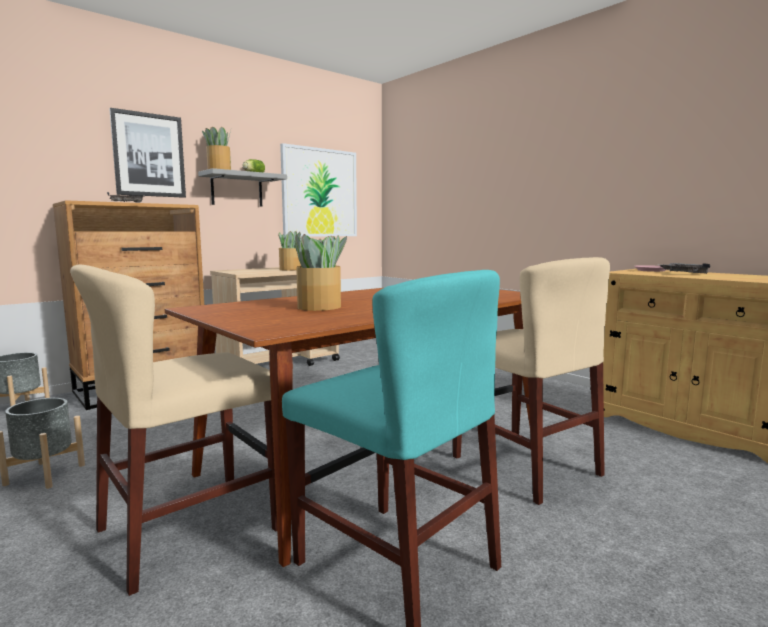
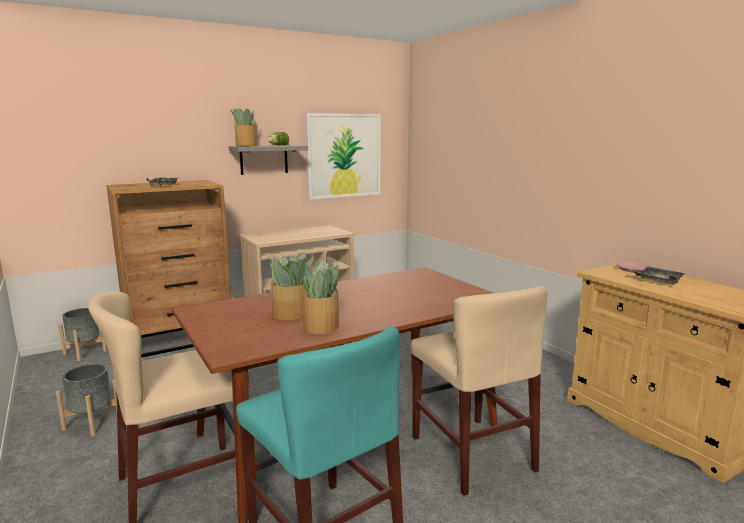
camera: 10 degrees right, 5 degrees up
(149, 155) = (185, 136): picture -> none
(290, 269) = (309, 234): potted plant -> potted plant (321, 326)

